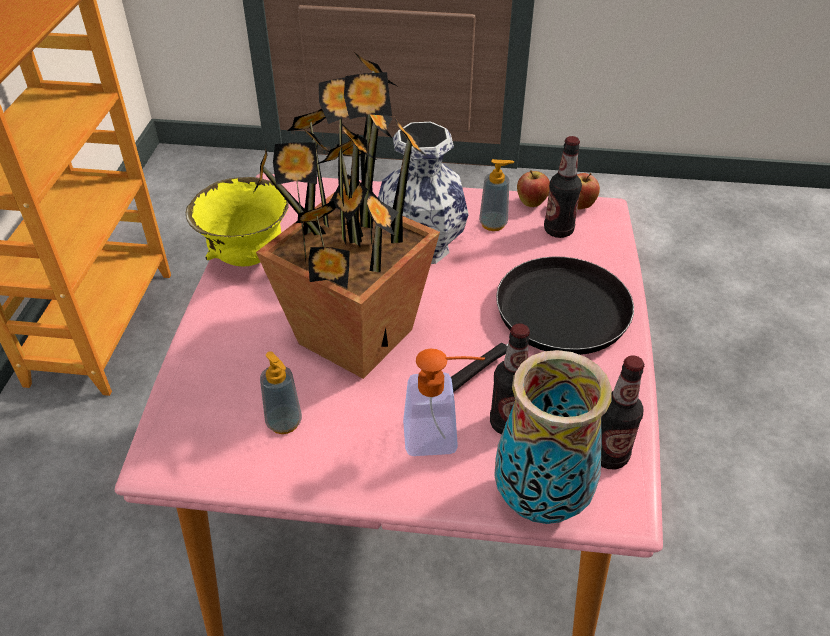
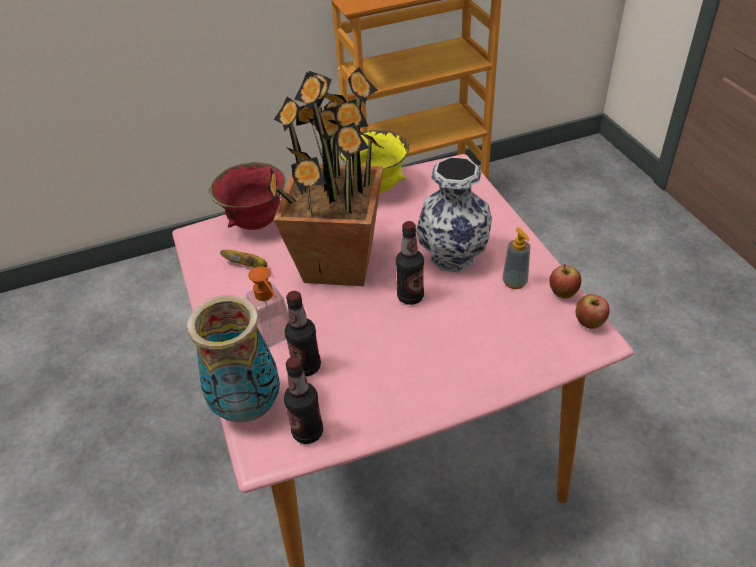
camera: 65 degrees right, 0 degrees up
(201, 387) = (256, 223): none -> red bowl
(284, 422) = (248, 266): soap dispenser -> banana
(555, 318) = (431, 355): black frying pan -> none
(558, 230) = (542, 321): bottle -> bottle (410, 297)

